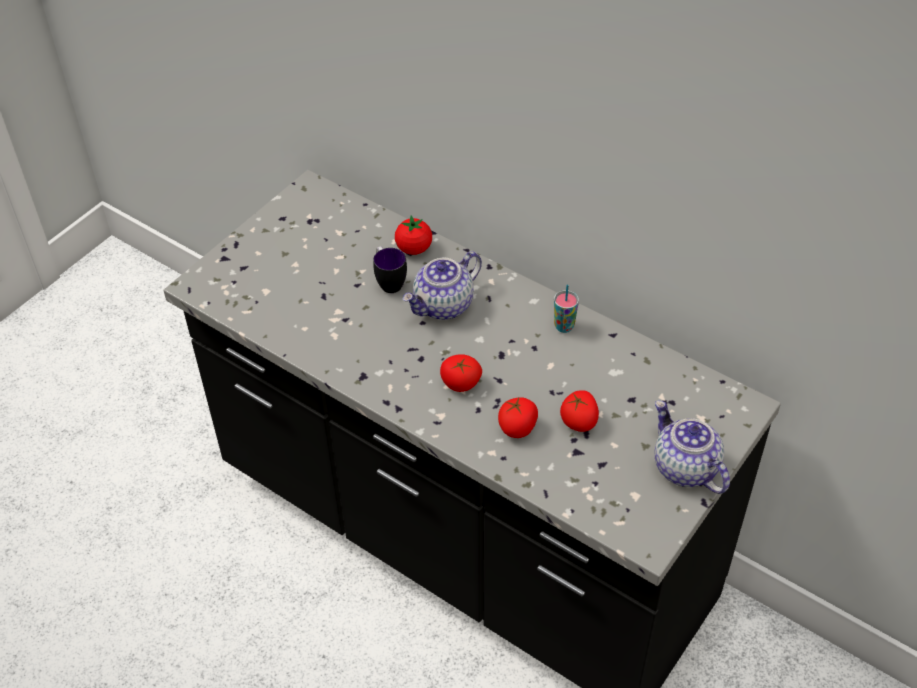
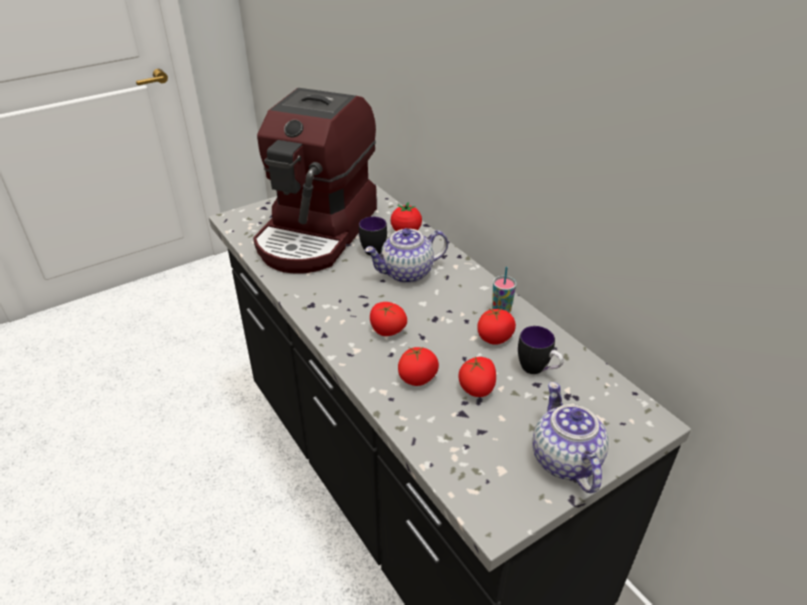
camera: 20 degrees right, 10 degrees down
(313, 277) = (318, 232): none -> coffee machine
(571, 360) = (494, 338): none -> tomato
(627, 384) = (538, 370): none -> mug

